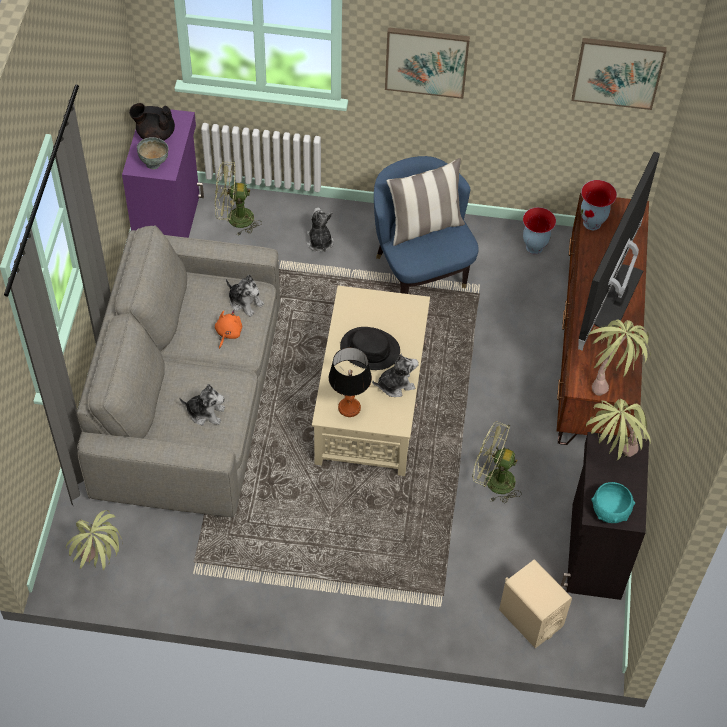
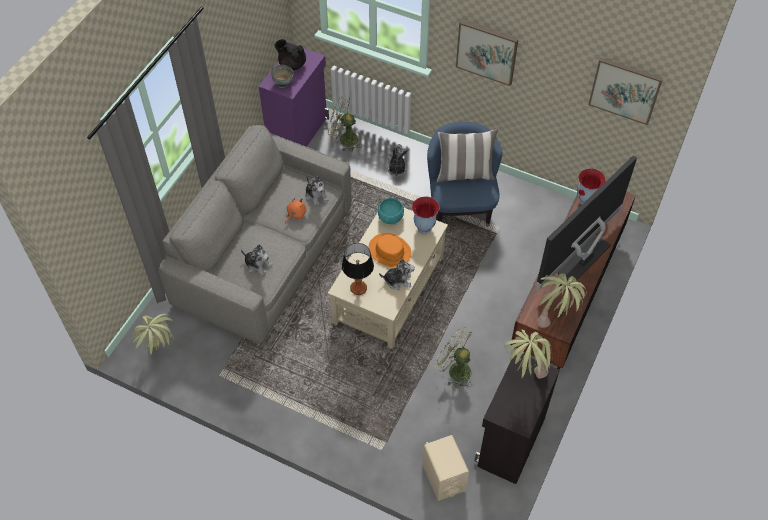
camera: 20 degrees right, 0 degrees up
(370, 349) = (390, 250): black hat -> orange hat
(533, 247) = (549, 210): vase -> vase (424, 228)
(610, 511) = (508, 414): turquoise bowl -> turquoise bowl (390, 217)

